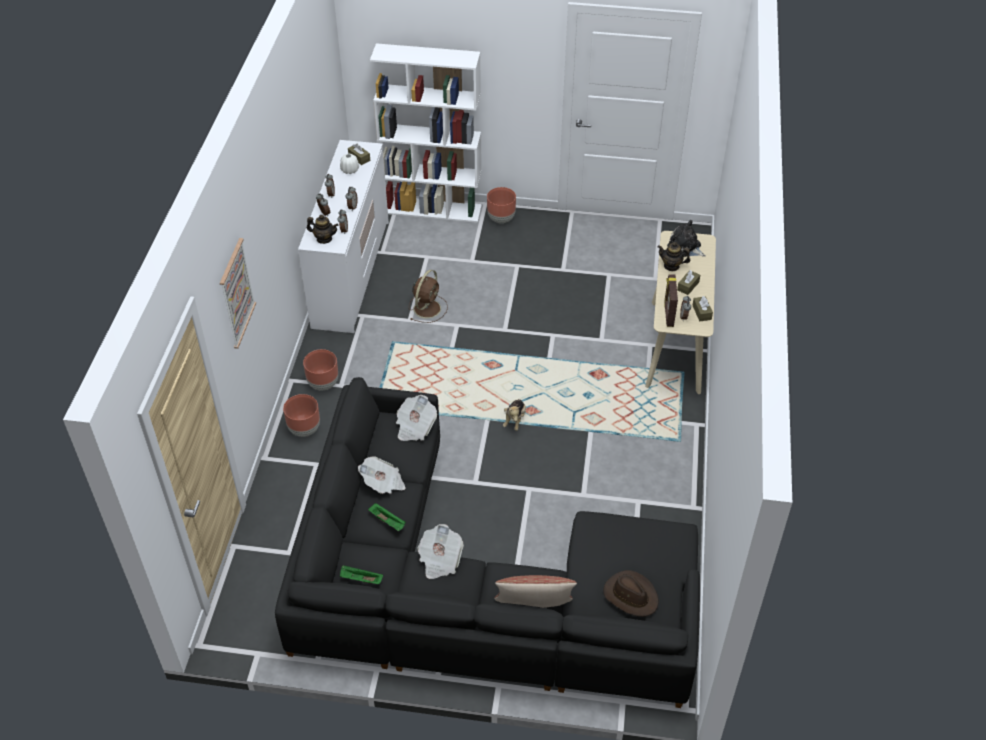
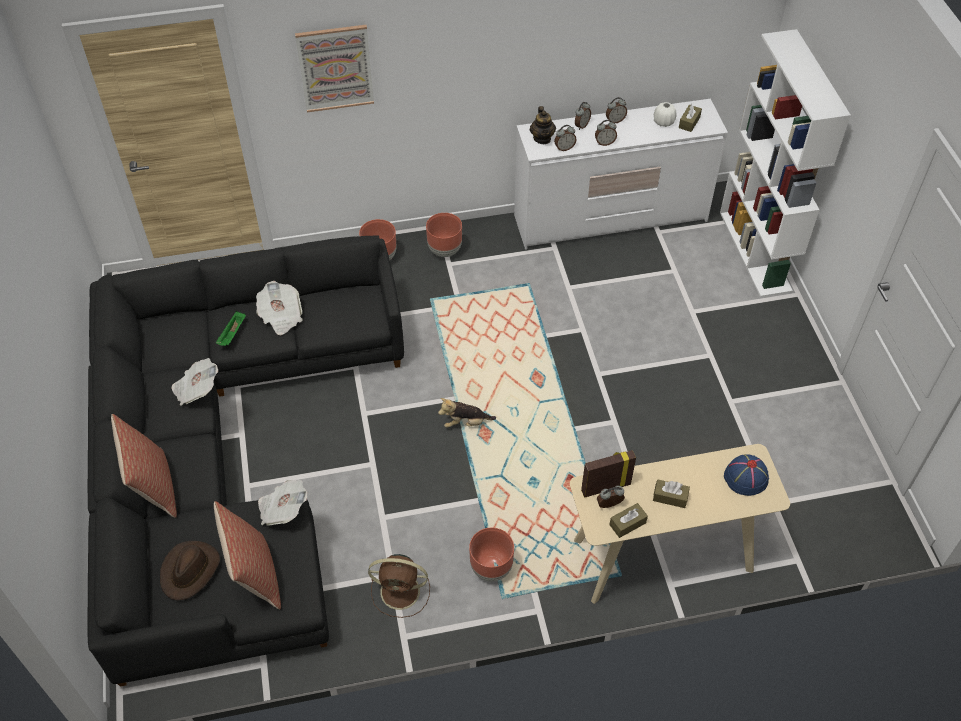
camera: 70 degrees right, 5 degrees up
(360, 579) = (158, 337): green tray -> none
(415, 427) = (364, 317): newspaper -> newspaper (283, 510)
(427, 308) = (595, 296): brown fan -> brown fan (402, 591)
(501, 218) = (781, 317): brown planter -> brown planter (492, 568)
(646, 555) = (254, 575): none -> pillow
(671, 266) = (699, 470): teapot -> none
(685, 247) = (745, 477): plush toy -> blue hat

